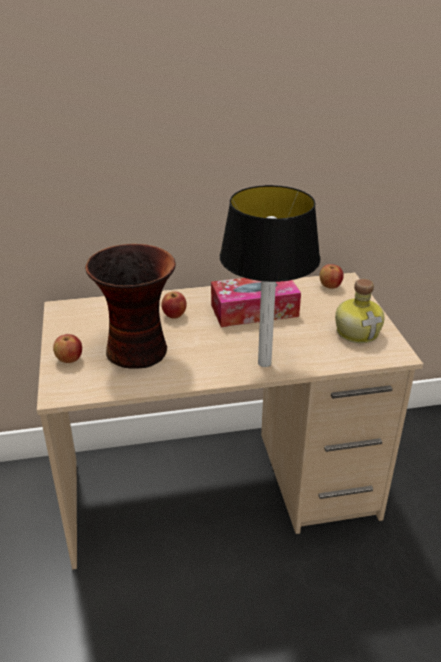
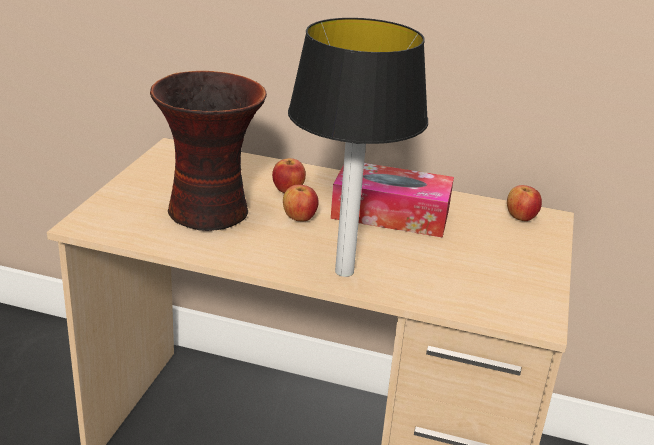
camera: 25 degrees right, 5 degrees down
(69, 359) = (129, 197): apple -> apple (299, 218)
(357, 331) = (506, 278): bottle -> none

